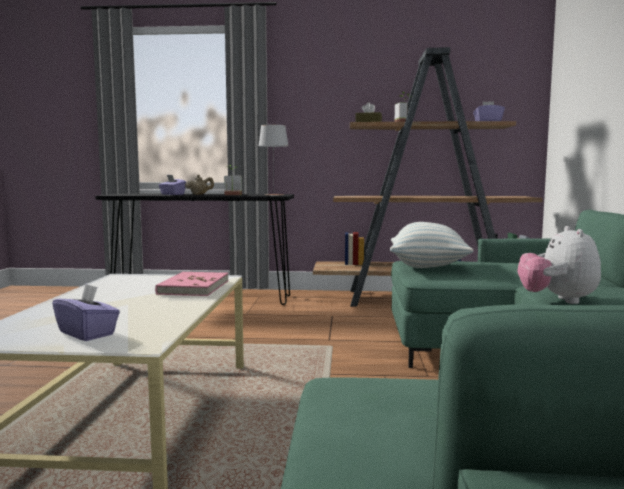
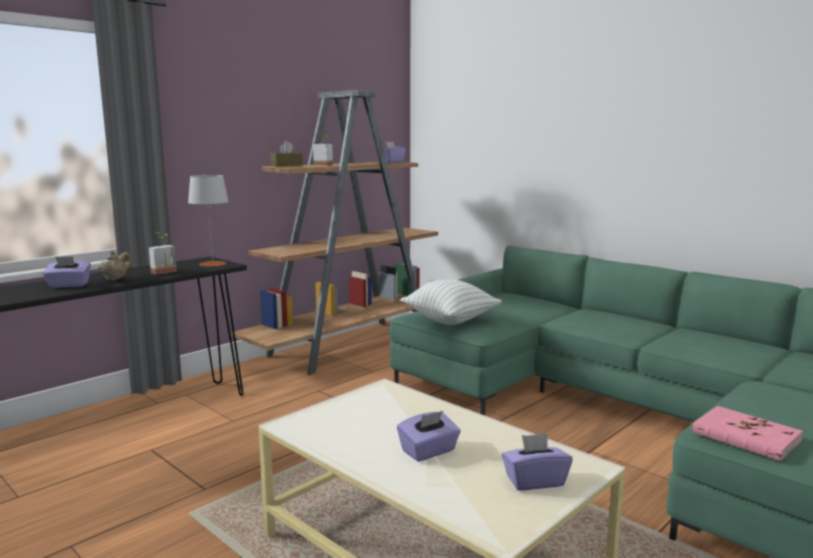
camera: 50 degrees left, 5 degrees up
(113, 304) = (429, 451): none -> purple tissue box
(193, 287) = (409, 407): pink book -> pink book (745, 436)
(557, 300) = (599, 332): plush toy -> none

